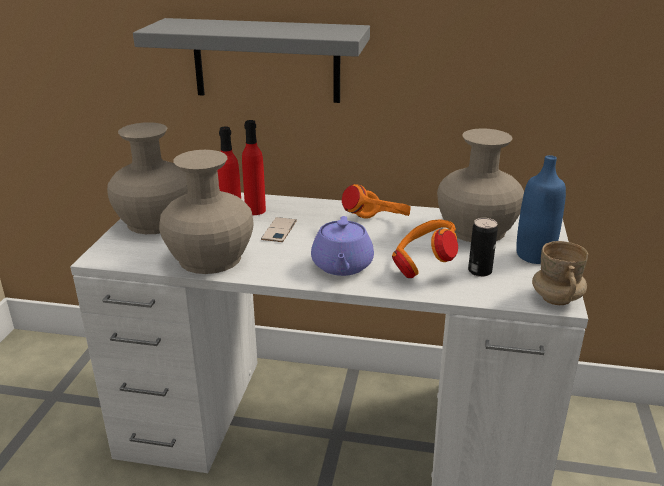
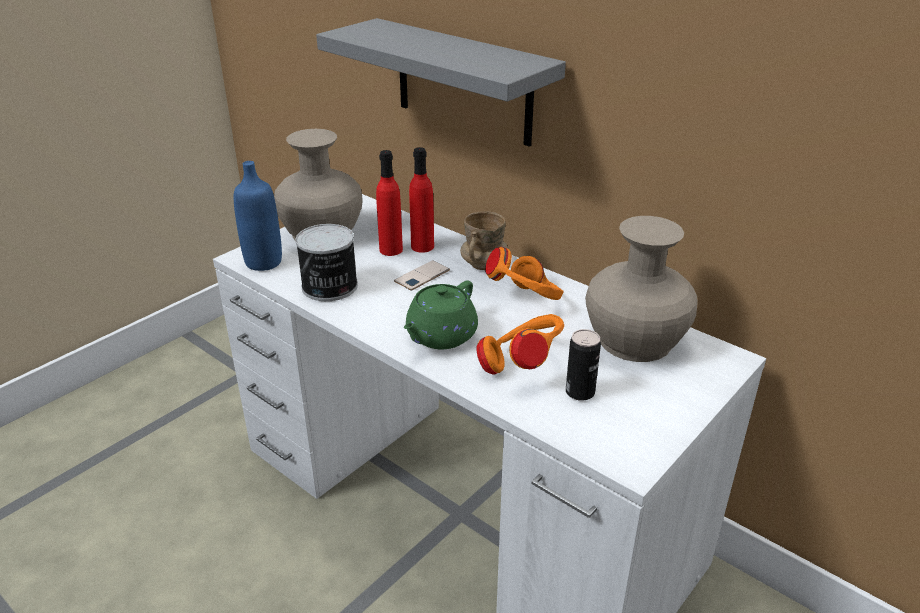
camera: 30 degrees right, 5 degrees up
(210, 258) = (329, 287): beige vase -> can
(342, 266) = (440, 336): purple teapot -> green teapot
(534, 255) = (668, 395): blue bottle -> blue bottle (263, 262)
(556, 298) = (632, 458): beige mug -> beige mug (484, 264)

